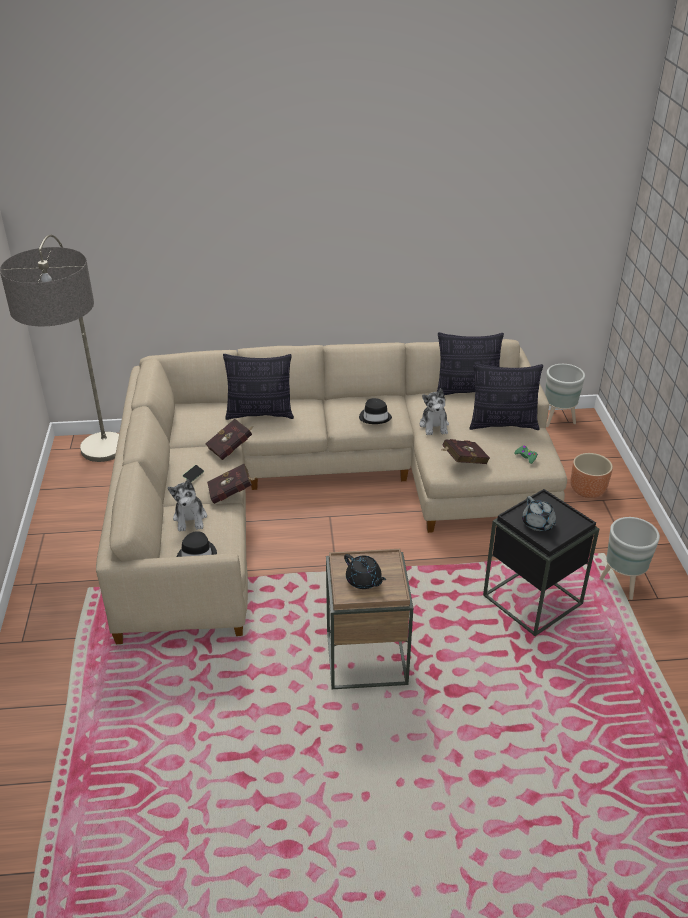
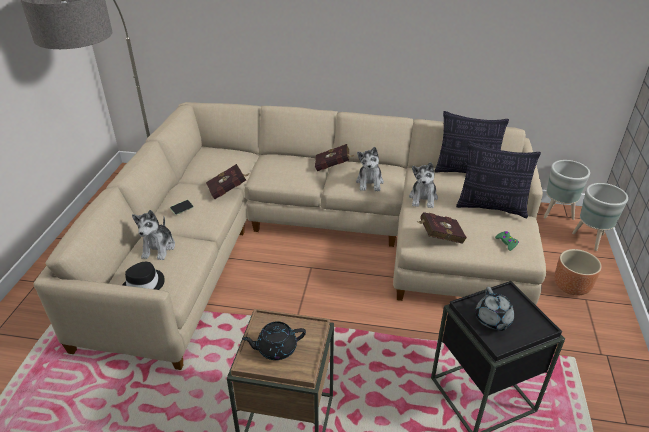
camera: 15 degrees right, 0 degrees up
(232, 493) = (208, 231): red book -> red book (333, 166)
(260, 414) = (268, 164): pillow -> none
(364, 581) = (276, 348): black teapot -> black teapot turned 105 degrees clockwise
(375, 417) = (370, 182): black hat -> plush toy
(621, 583) = (587, 396): grey planter -> grey planter (590, 239)

